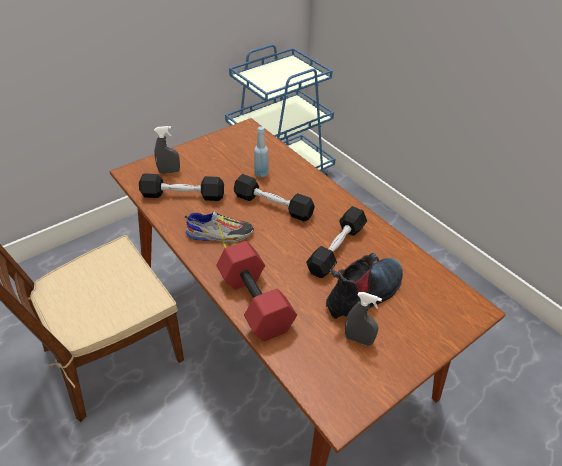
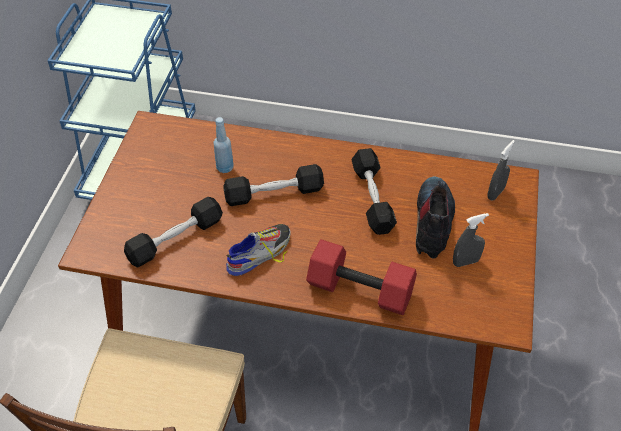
camera: 40 degrees left, 5 degrees up
(169, 172) = (128, 224): grey spray bottle -> grey spray bottle (495, 193)

